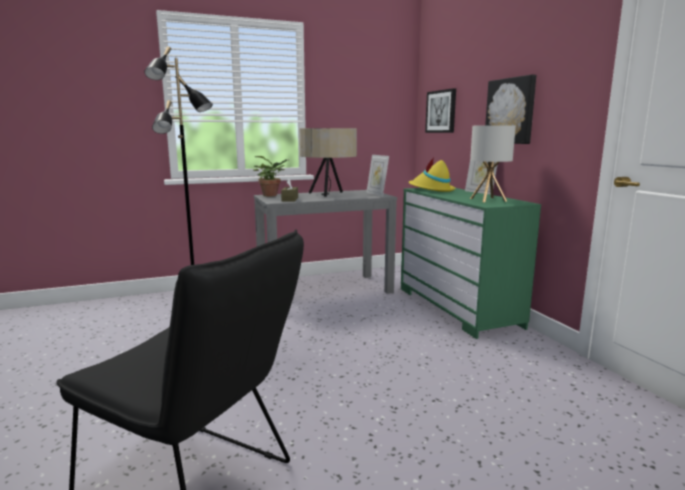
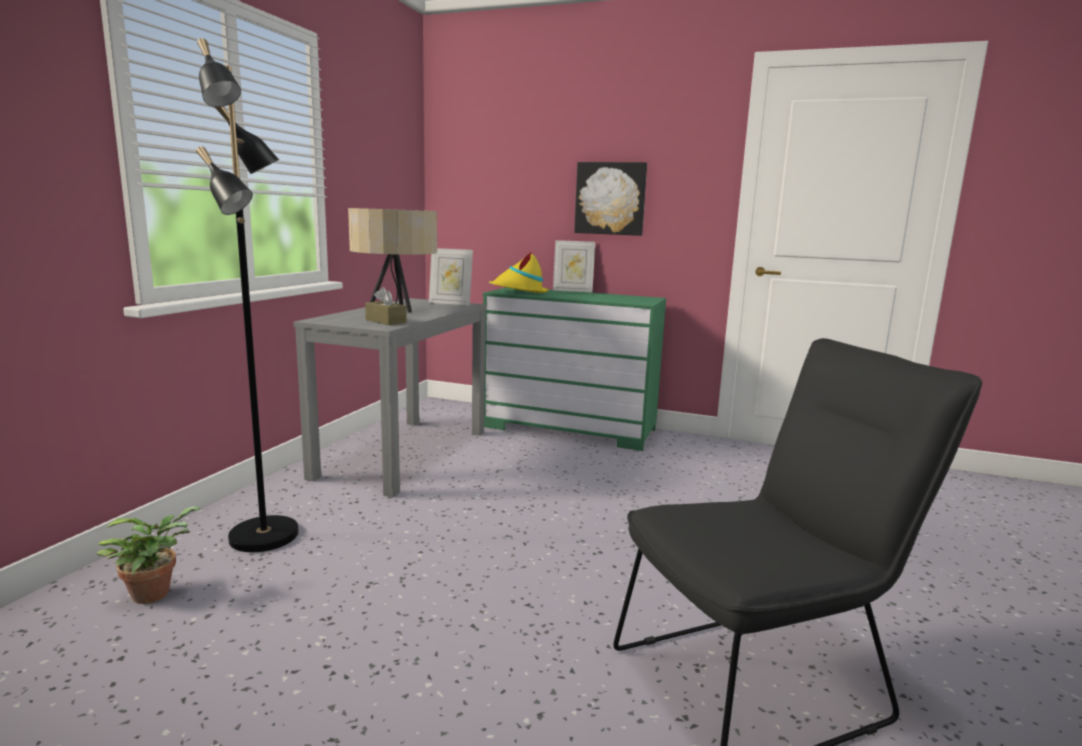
camera: 50 degrees left, 0 degrees up
(272, 195) = (328, 319): potted plant -> potted plant (155, 592)
(441, 111) = (482, 191): picture -> none
(488, 200) = (618, 298): table lamp -> none

